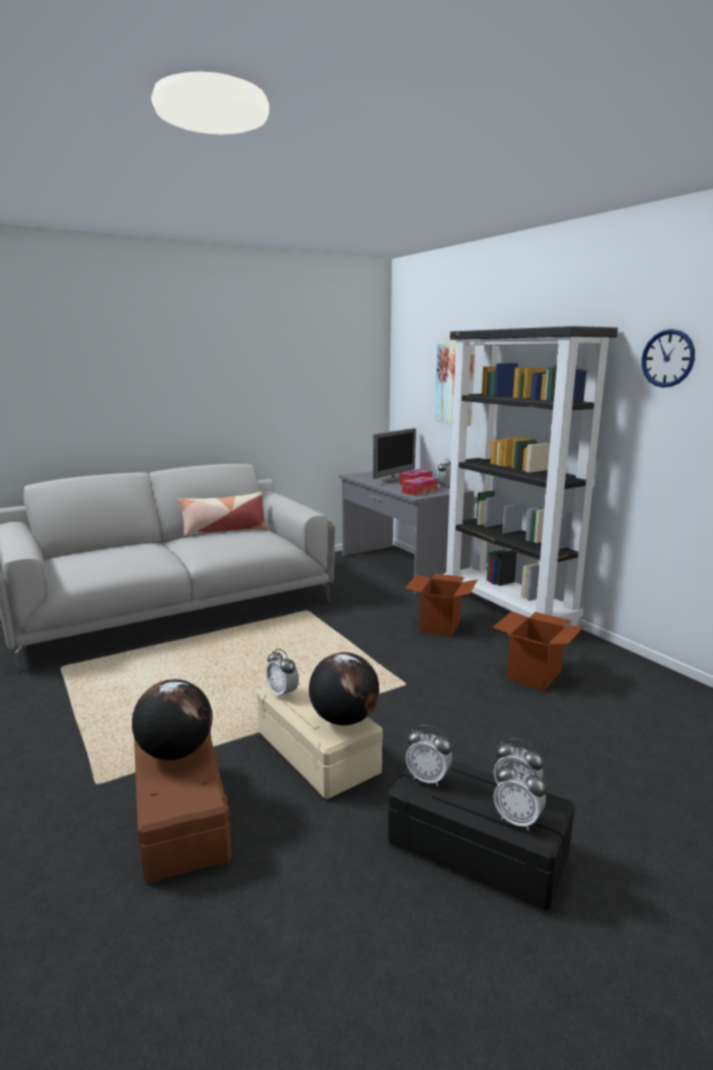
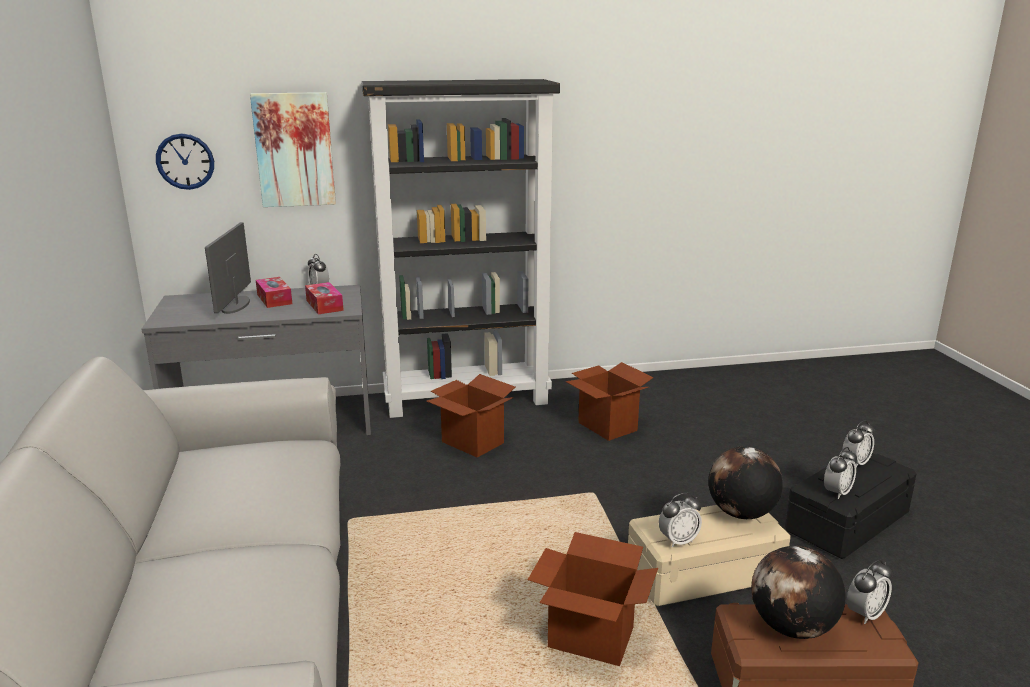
camera: 70 degrees left, 5 degrees up
(214, 710) = (590, 639): none -> cardboard box
(224, 531) = (181, 482): pillow -> none
(394, 479) = (235, 305): monitor -> monitor turned 150 degrees counterclockwise
(517, 820) = (885, 471): alarm clock -> alarm clock (865, 614)
(667, 358) = (595, 108): wall clock -> wall clock (185, 161)

